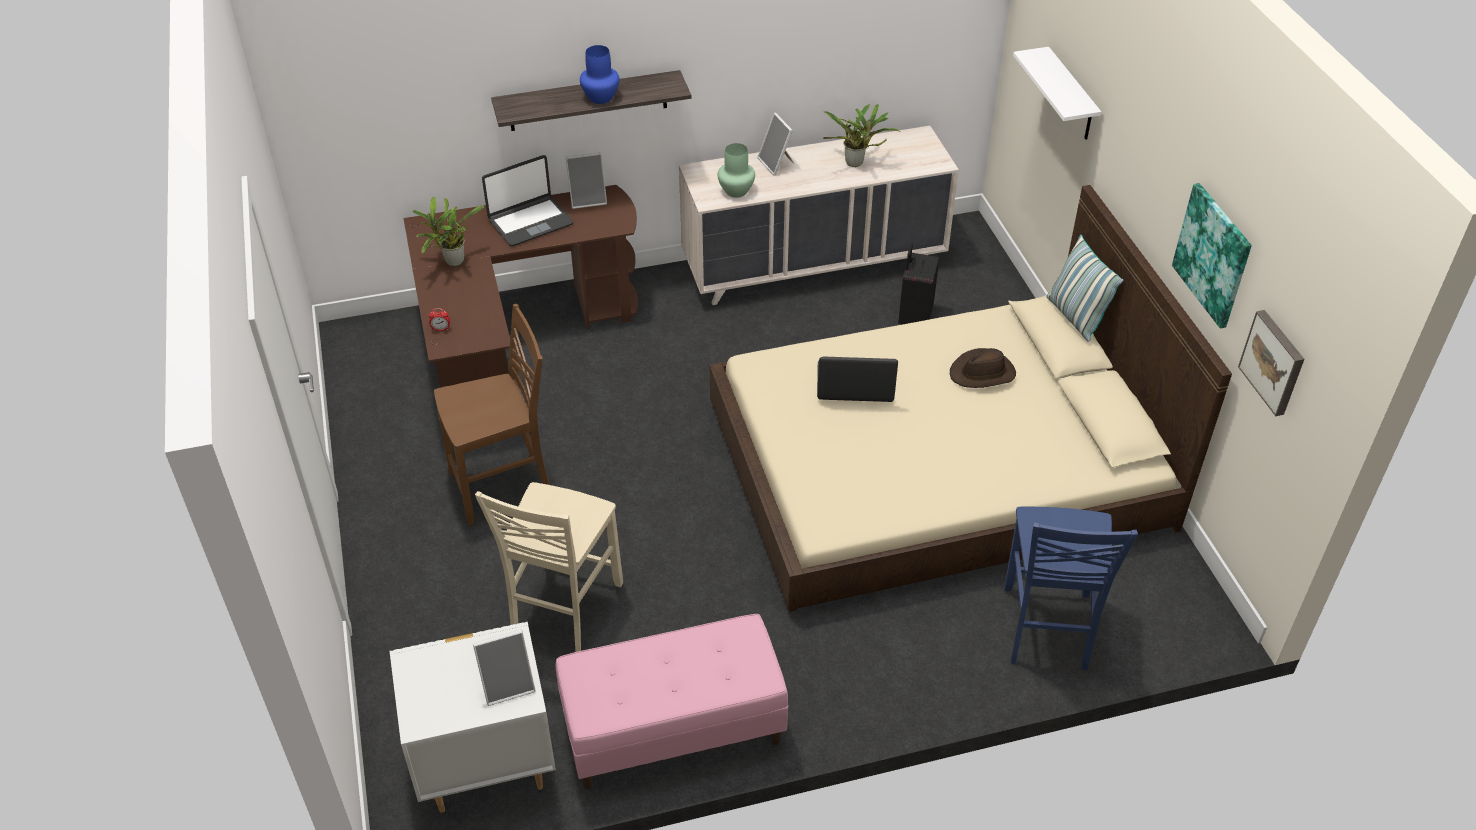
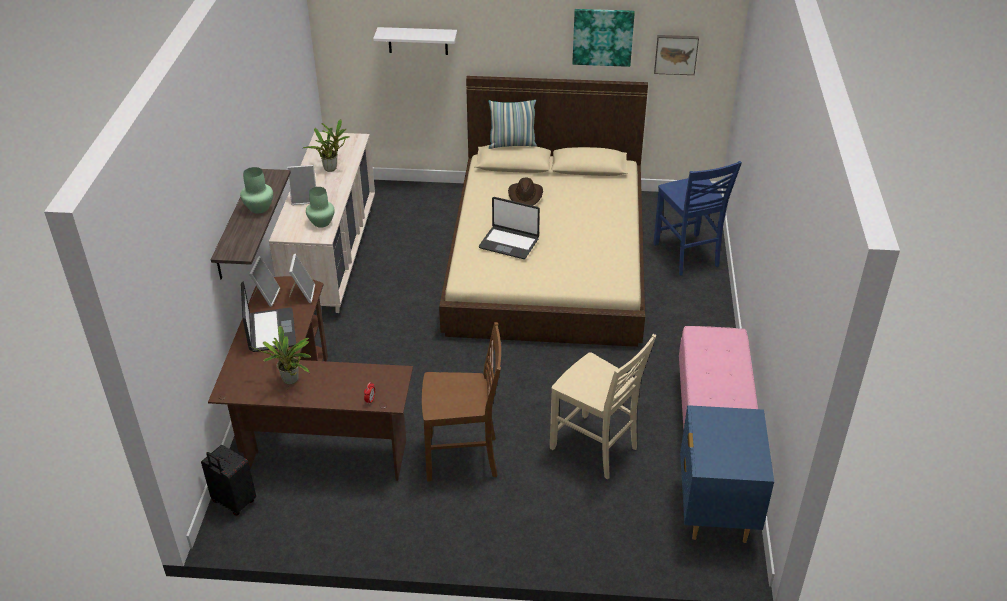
camera: 70 degrees left, 5 degrees down
(485, 767) = (715, 512): white nightstand -> blue nightstand
(504, 486) = (463, 458): brown chair -> brown chair turned 90 degrees clockwise
(508, 685) = (738, 422): picture frame -> picture frame (302, 294)
(601, 97) = (258, 208): blue vase -> green vase
(855, 384) = (509, 243): laptop -> laptop turned 90 degrees counterclockwise
(914, 318) = (414, 231): black suitcase -> black suitcase (233, 502)
(1046, 629) = (687, 256): blue chair -> blue chair turned 45 degrees clockwise

